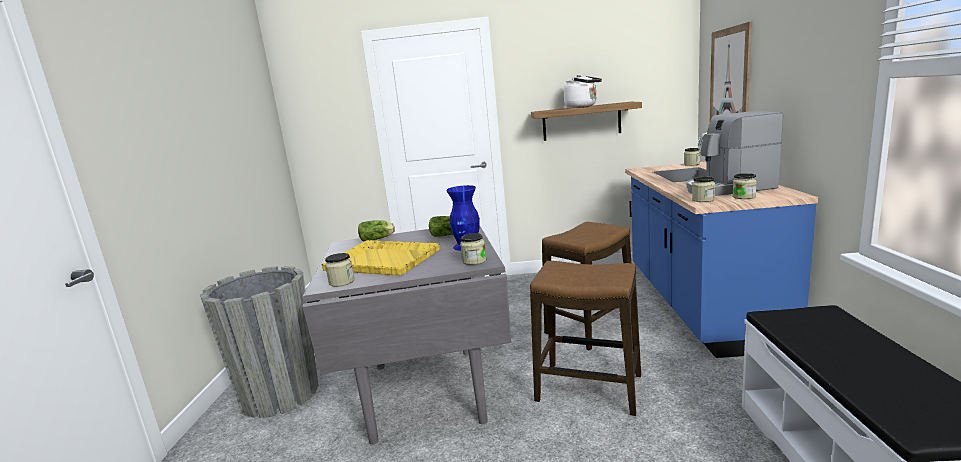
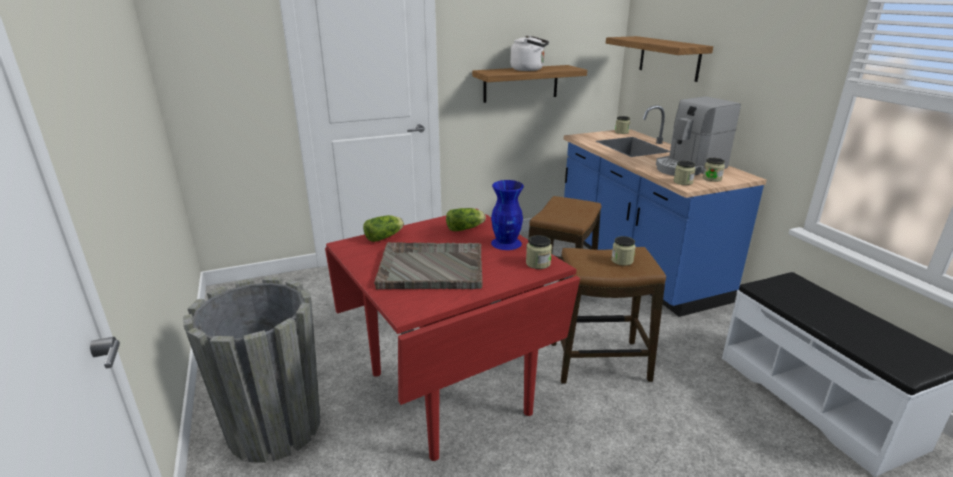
camera: 25 degrees left, 10 degrees up
(342, 282) = (422, 303): jar -> jar (622, 260)
(382, 259) = (430, 268): yellow tray -> grey tray
(428, 391) = (450, 392): grey dining table -> red dining table
(729, 81) = (669, 58): picture -> shelf

